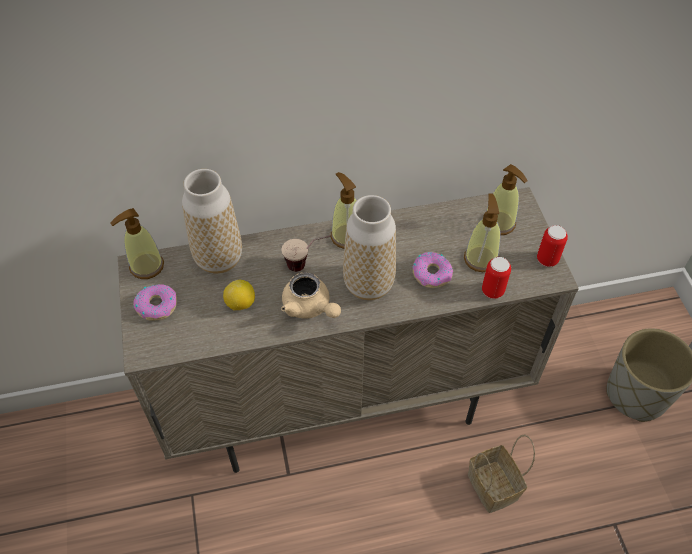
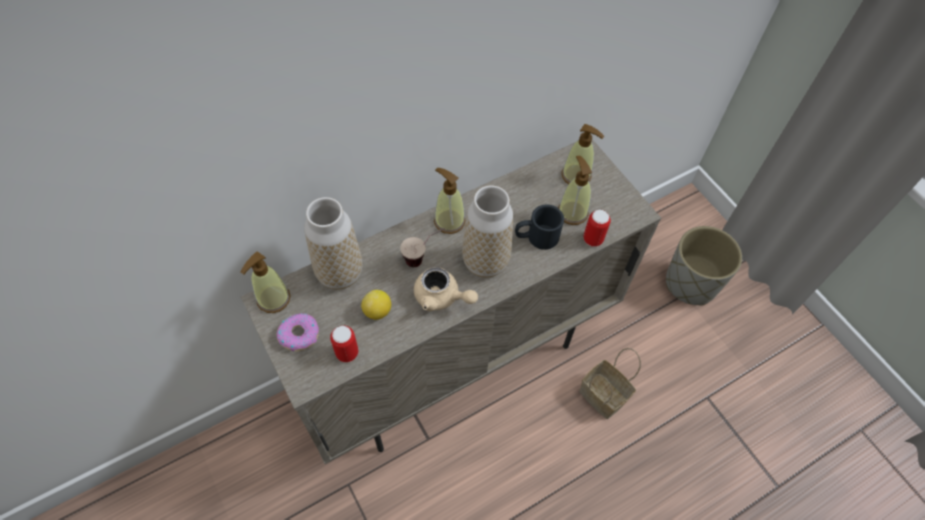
camera: 20 degrees left, 5 degrees up
(431, 274) = (536, 237): donut -> black mug
(547, 259) = (627, 198): can -> can (347, 353)

